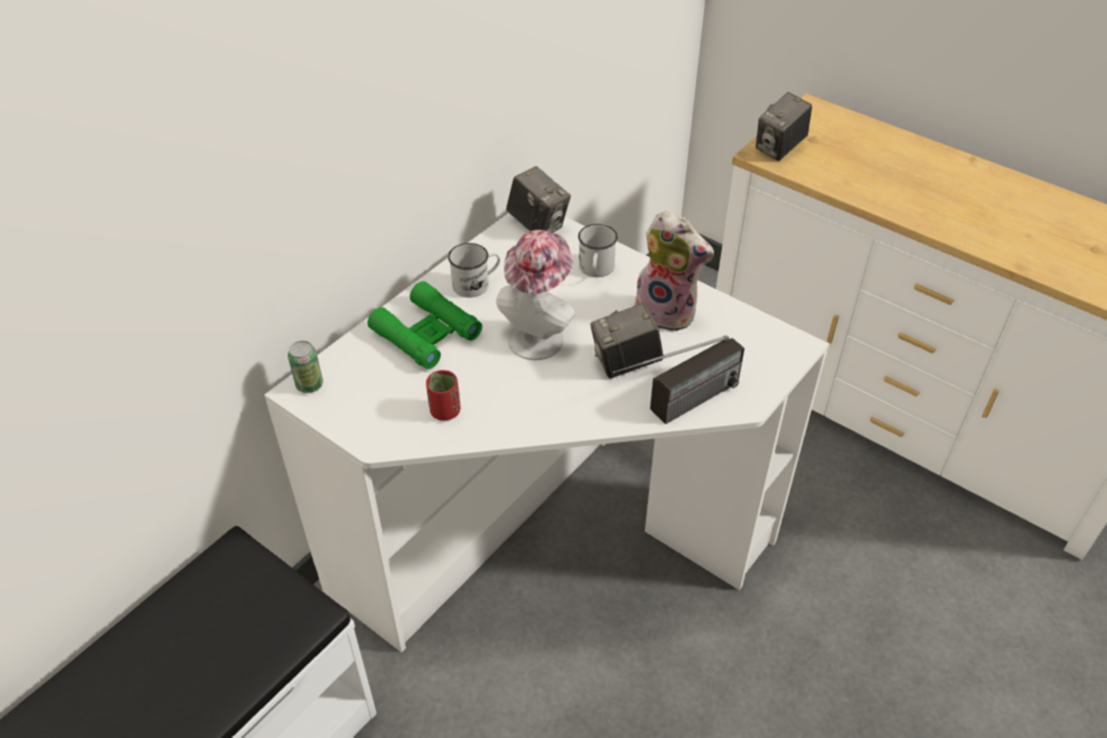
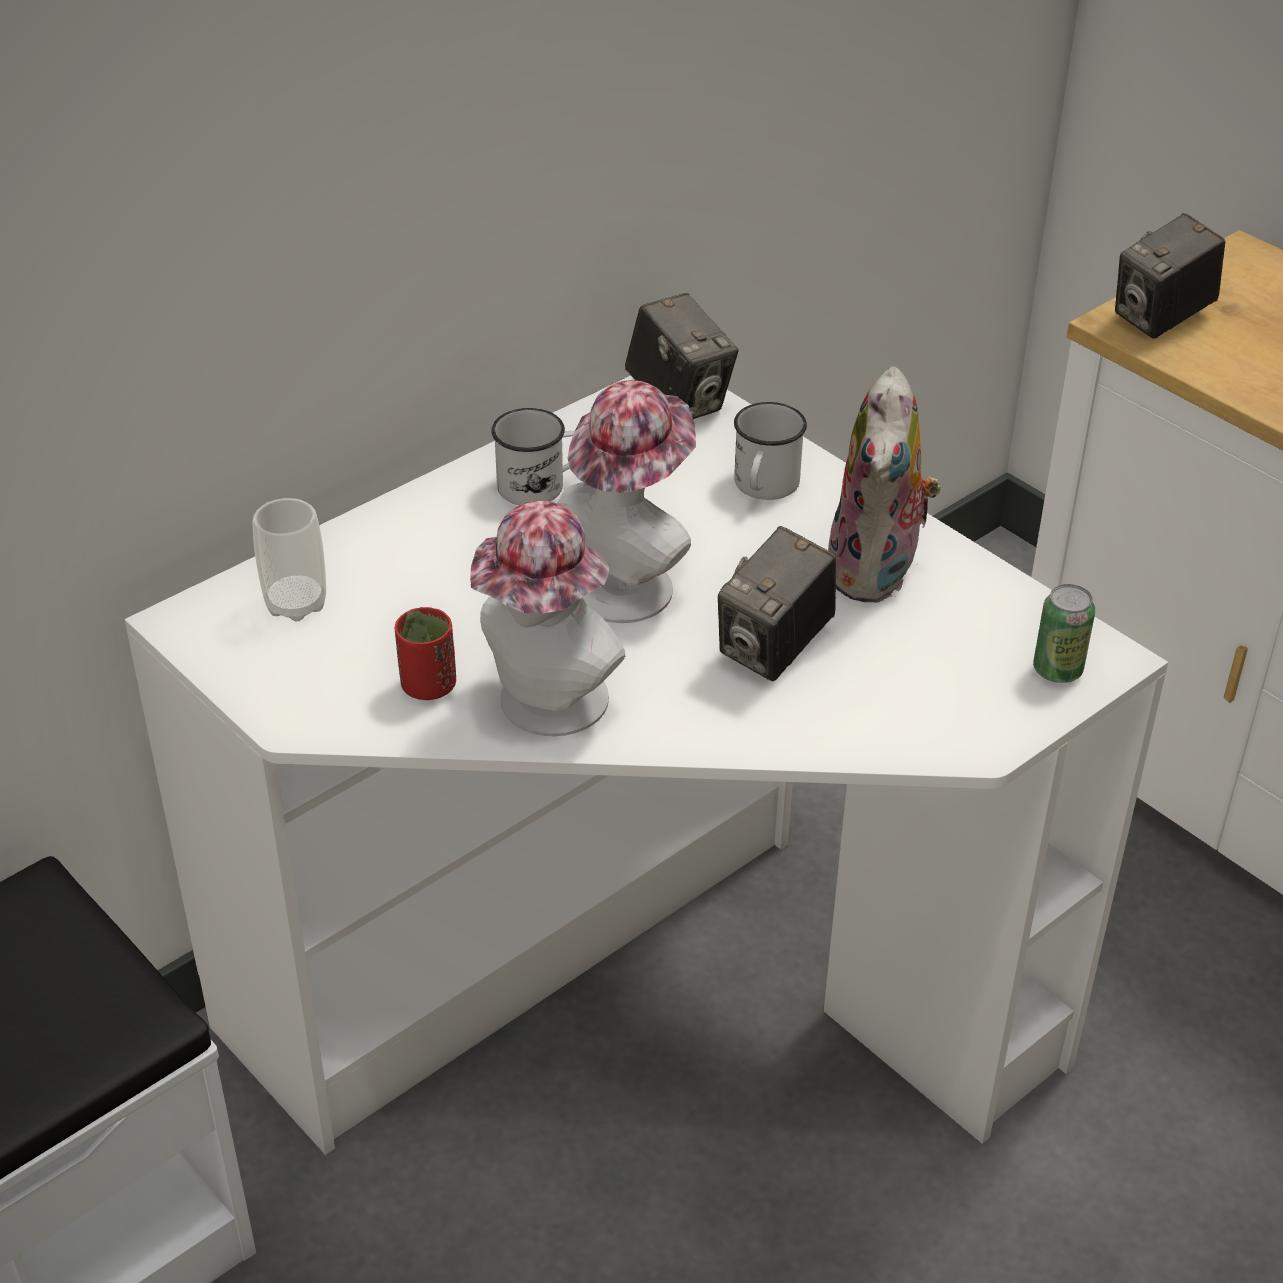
camera: 10 degrees right, 5 degrees down
(309, 385) = (205, 614): can -> can (1057, 670)
(359, 372) = (296, 604): none -> cup
(426, 333) = (431, 556): green binoculars -> none
(512, 415) = (545, 708): none -> hat
(625, 363) = (774, 649): camera -> camera turned 45 degrees counterclockwise
(668, 312) = (877, 573): plush toy -> plush toy turned 60 degrees clockwise
(676, 409) = (847, 736): radio -> none

